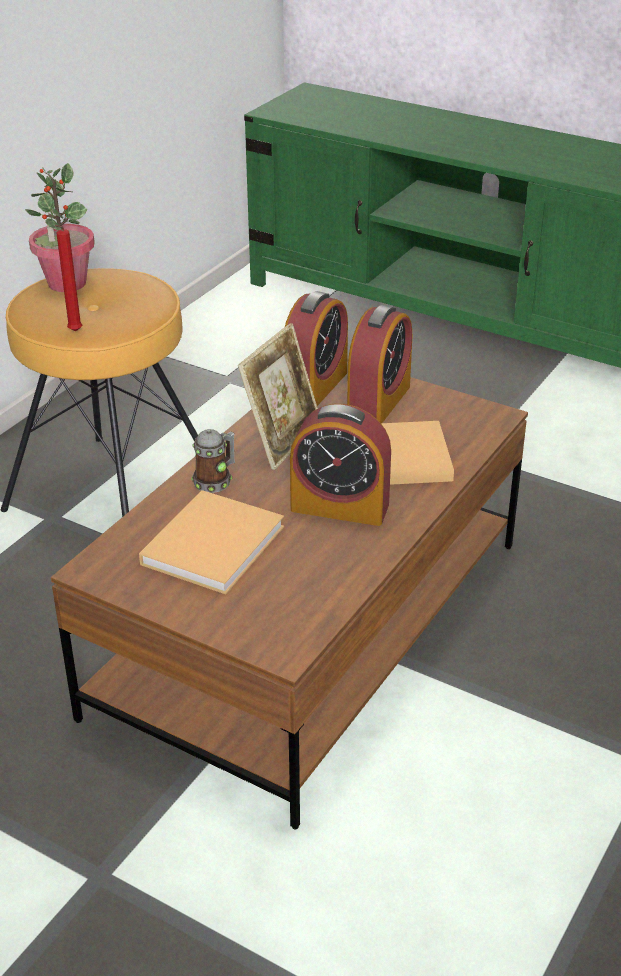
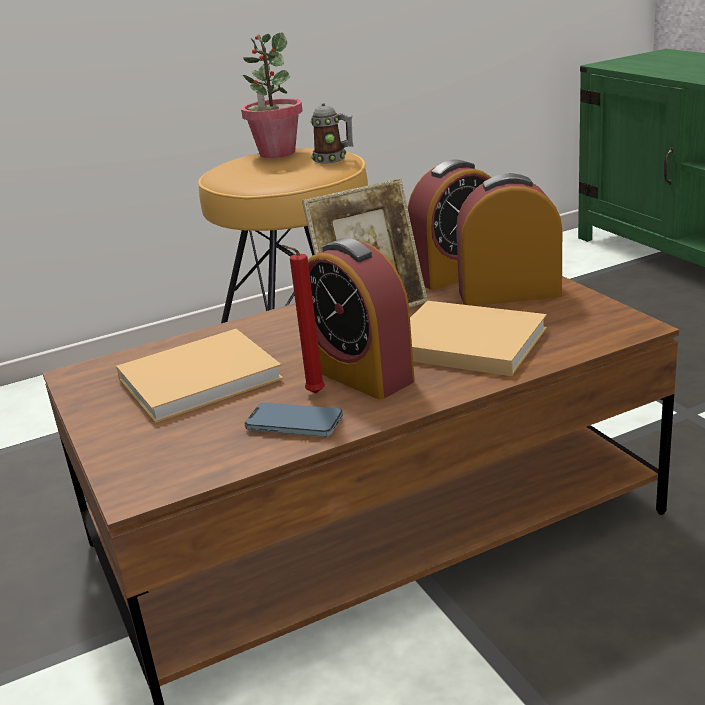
camera: 35 degrees right, 10 degrees down
(74, 332) = (233, 181): red candle -> red candle (312, 394)
(216, 480) = (271, 328): mug -> mug (333, 158)
(339, 564) = (294, 424): none -> phone
(379, 401) = (509, 293): alarm clock -> alarm clock turned 150 degrees counterclockwise

